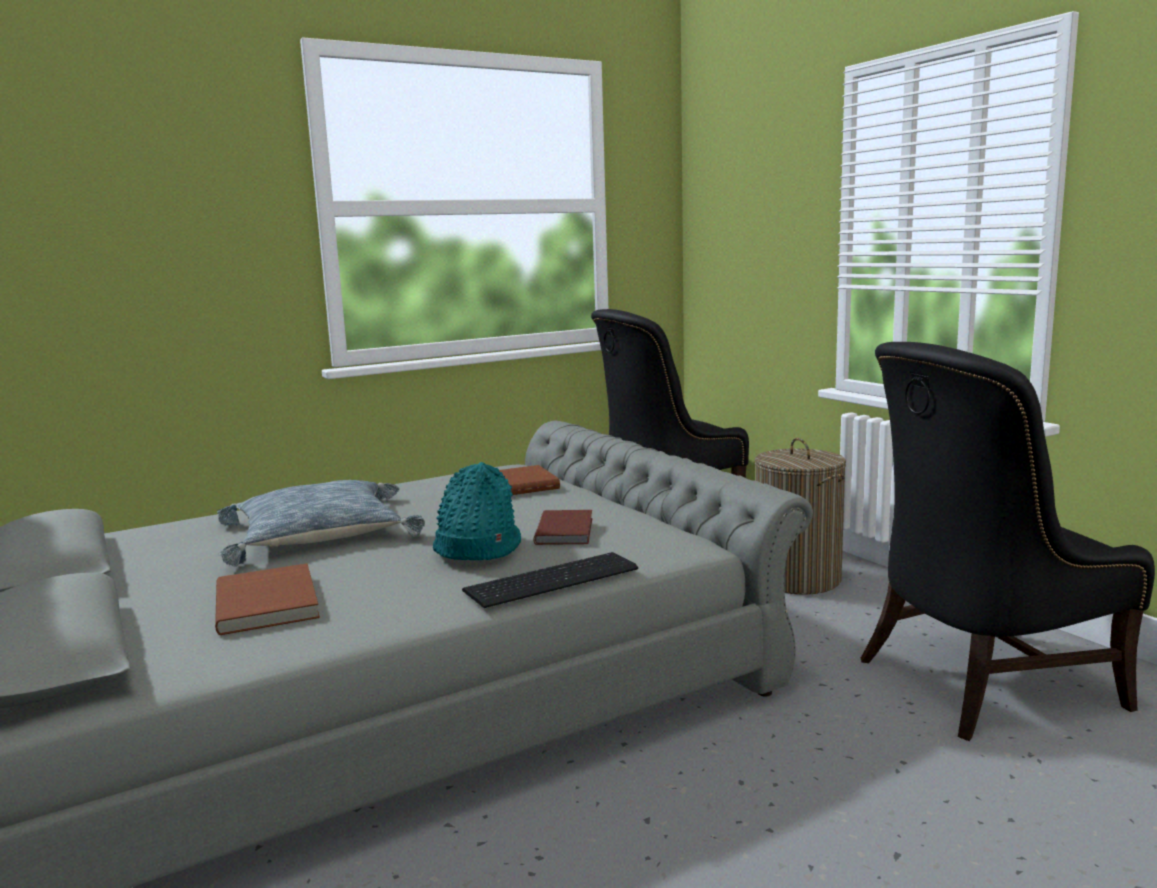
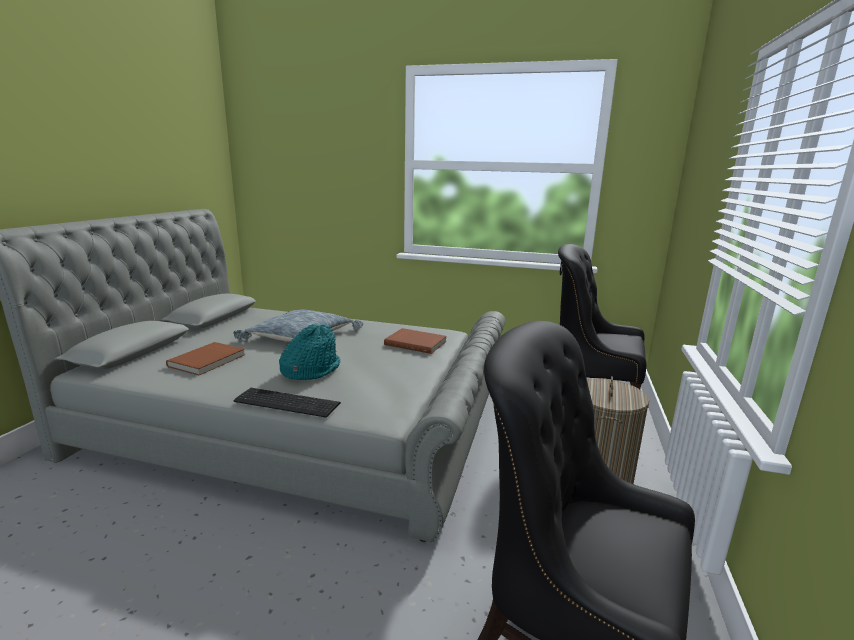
camera: 45 degrees right, 5 degrees up
(566, 530) = (360, 379): brown book -> none

